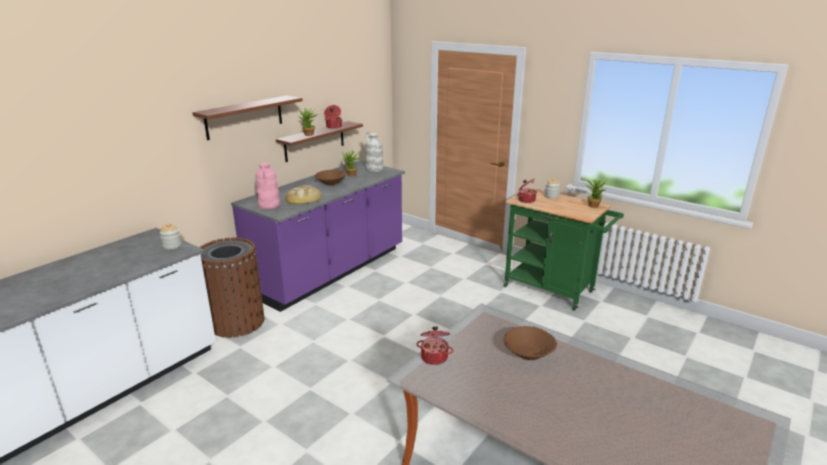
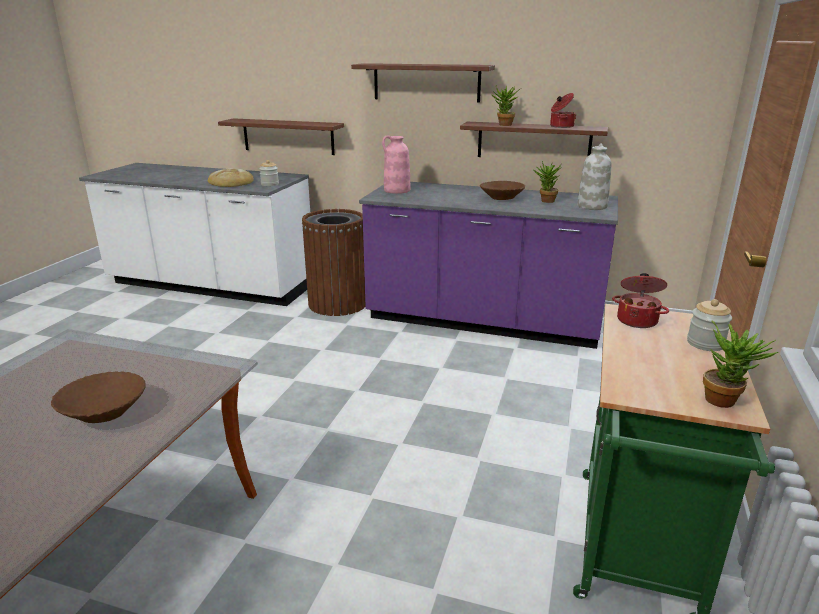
camera: 70 degrees right, 0 degrees up
(126, 199) = (288, 136): none -> shelf
(303, 198) = (434, 197): bread -> bread (231, 182)
(434, 357) = (107, 347): cooking pot -> none

